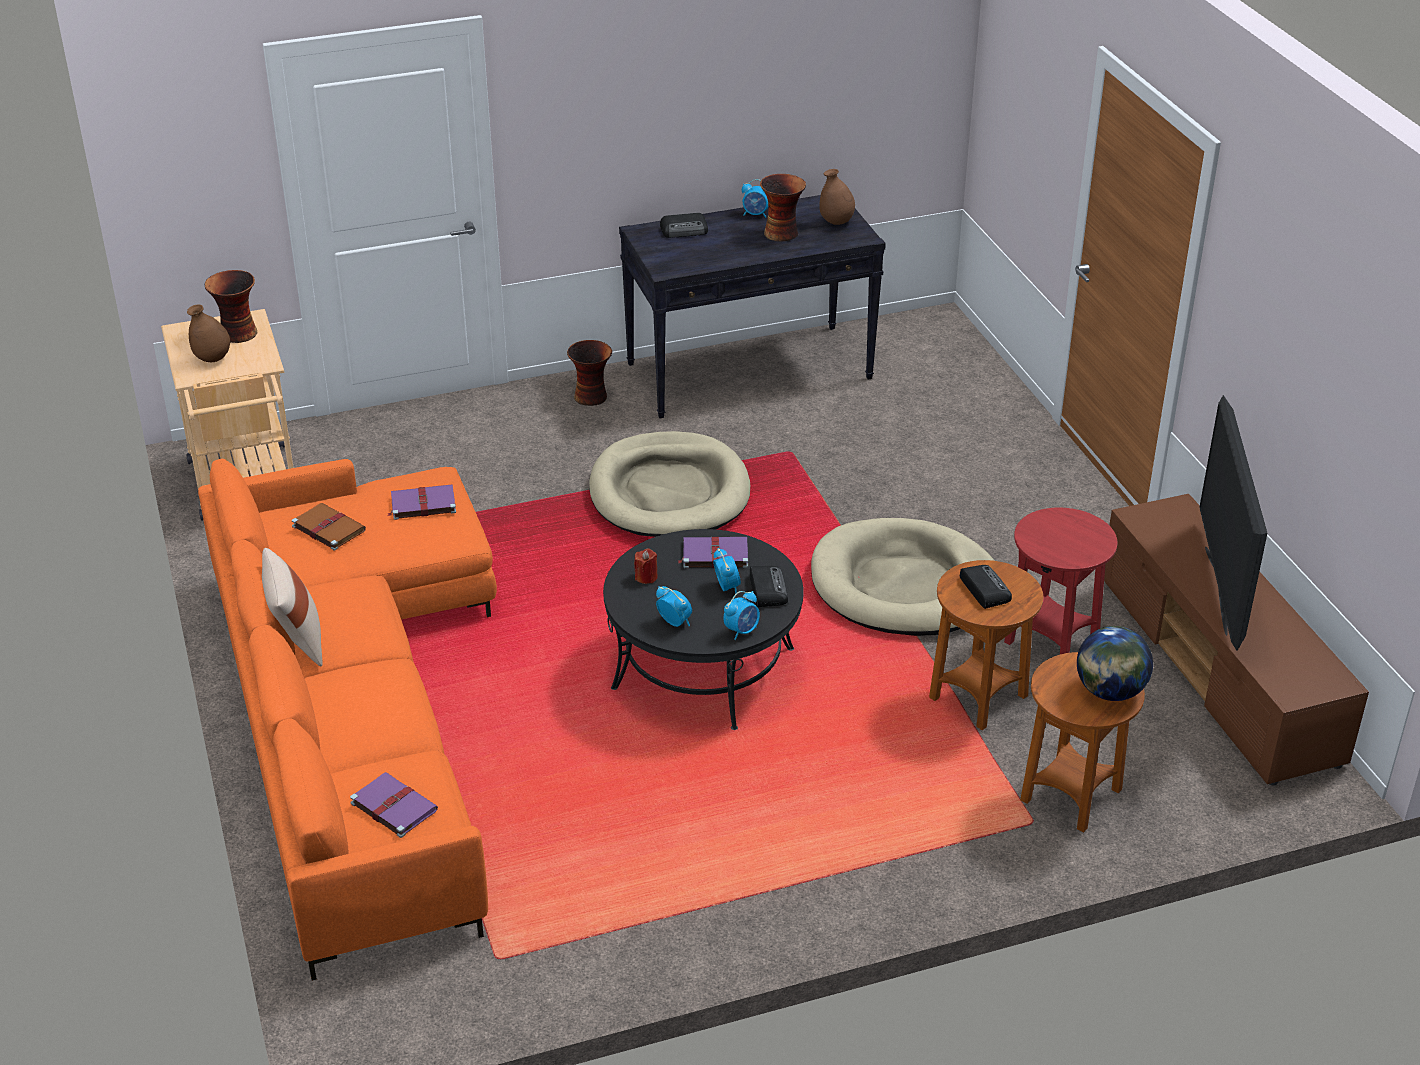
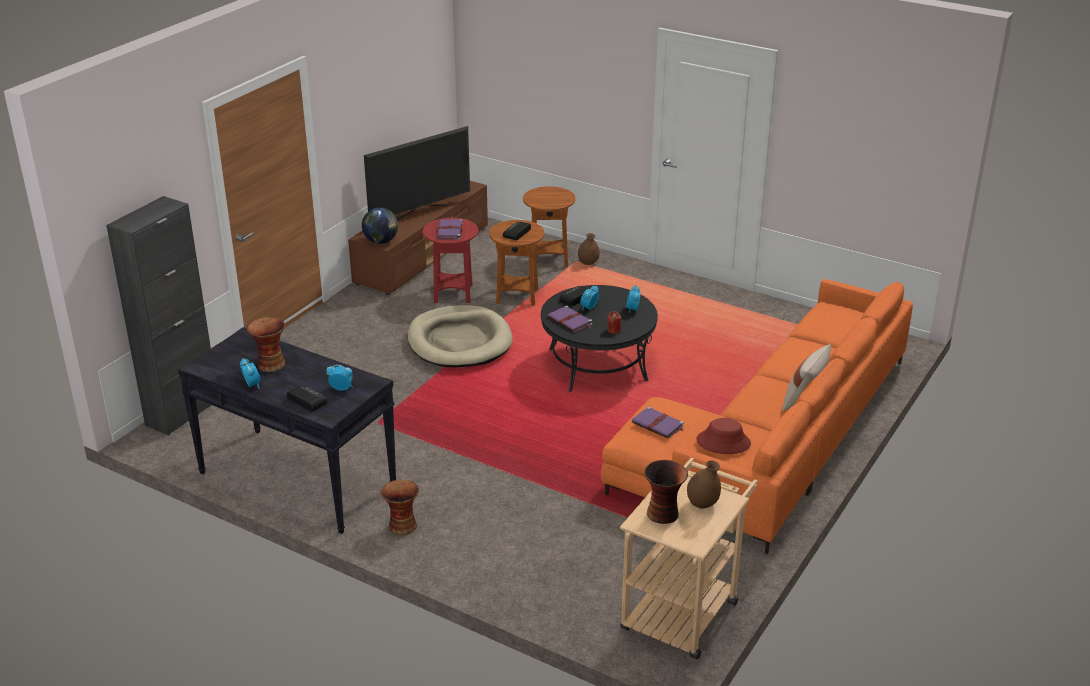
camera: 130 degrees left, 5 degrees down
(327, 528) = (723, 442): brown book -> red hat
(392, 806) = (838, 319): purple book -> purple book (449, 231)
(669, 492) = (470, 443): beige dog bed -> none
(742, 631) = (612, 292): alarm clock -> alarm clock (341, 388)
(836, 222) = (231, 352): brown vase -> brown vase (588, 263)
(966, 349) = (182, 413): none -> black cabinet
(1110, 691) = (544, 193): globe -> globe (381, 241)

